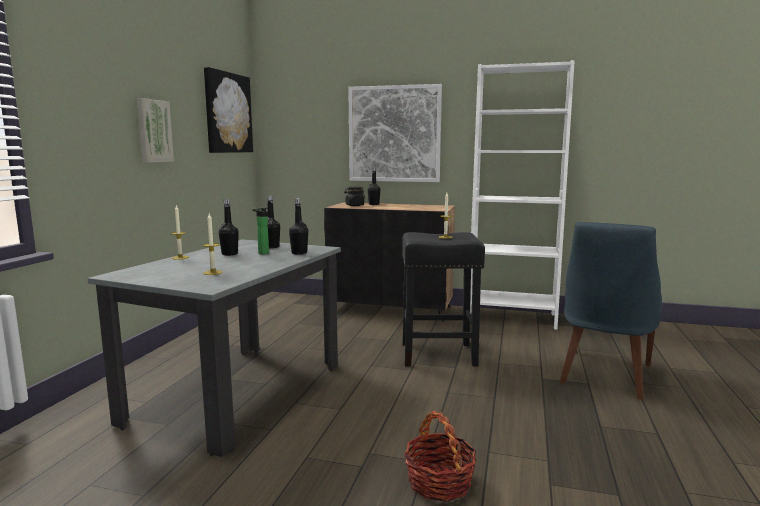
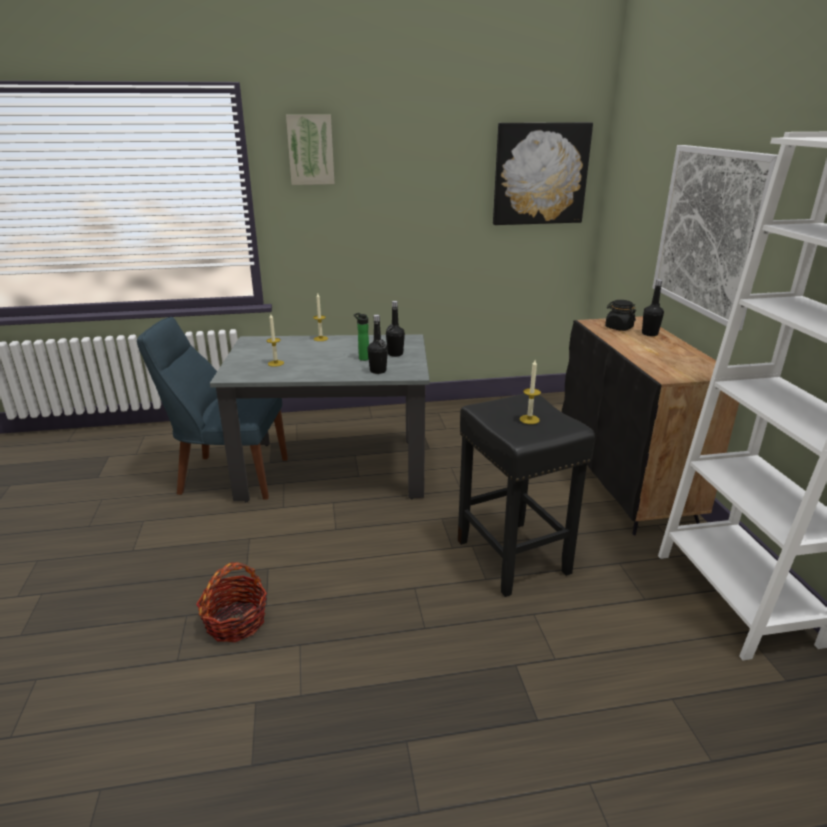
camera: 65 degrees right, 15 degrees up
(153, 131) = (403, 204): picture -> picture (310, 150)
(229, 254) = (349, 349): black bottle -> none
(604, 375) = (584, 739): blue chair -> blue chair (229, 476)

